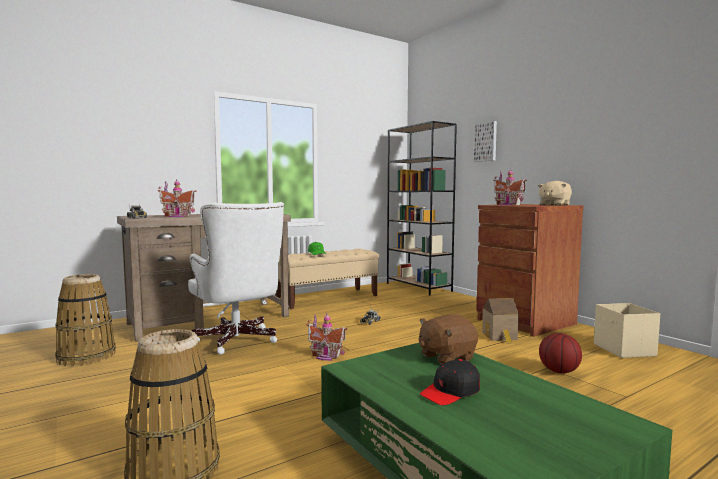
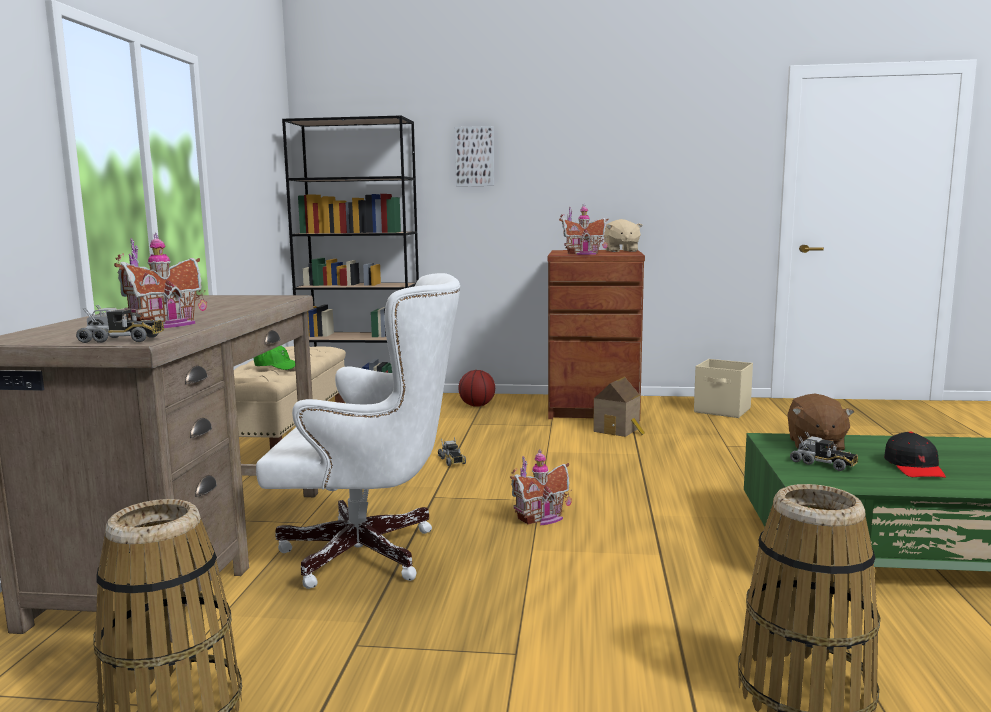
camera: 50 degrees left, 5 degrees up
(402, 365) = (823, 464): none -> toy truck
(559, 371) = (741, 445): basketball -> basketball (477, 405)

